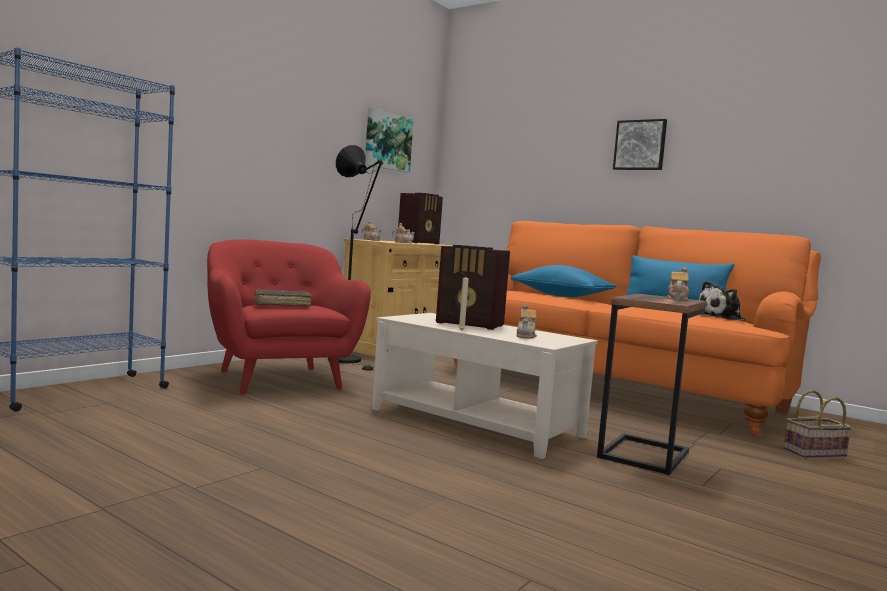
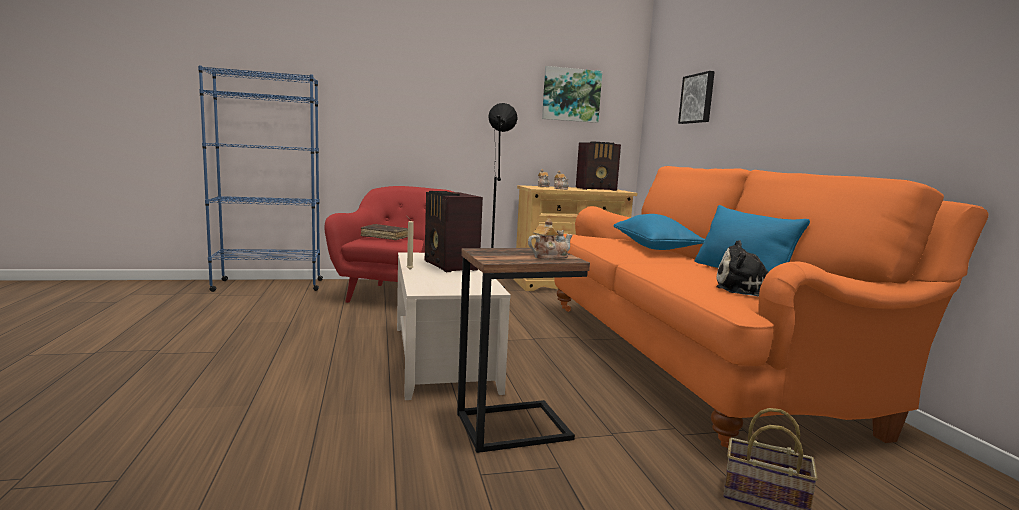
camera: 40 degrees right, 5 degrees up
(526, 336) = (447, 281): teapot -> none
(640, 145) = (790, 68): picture -> picture (698, 98)

